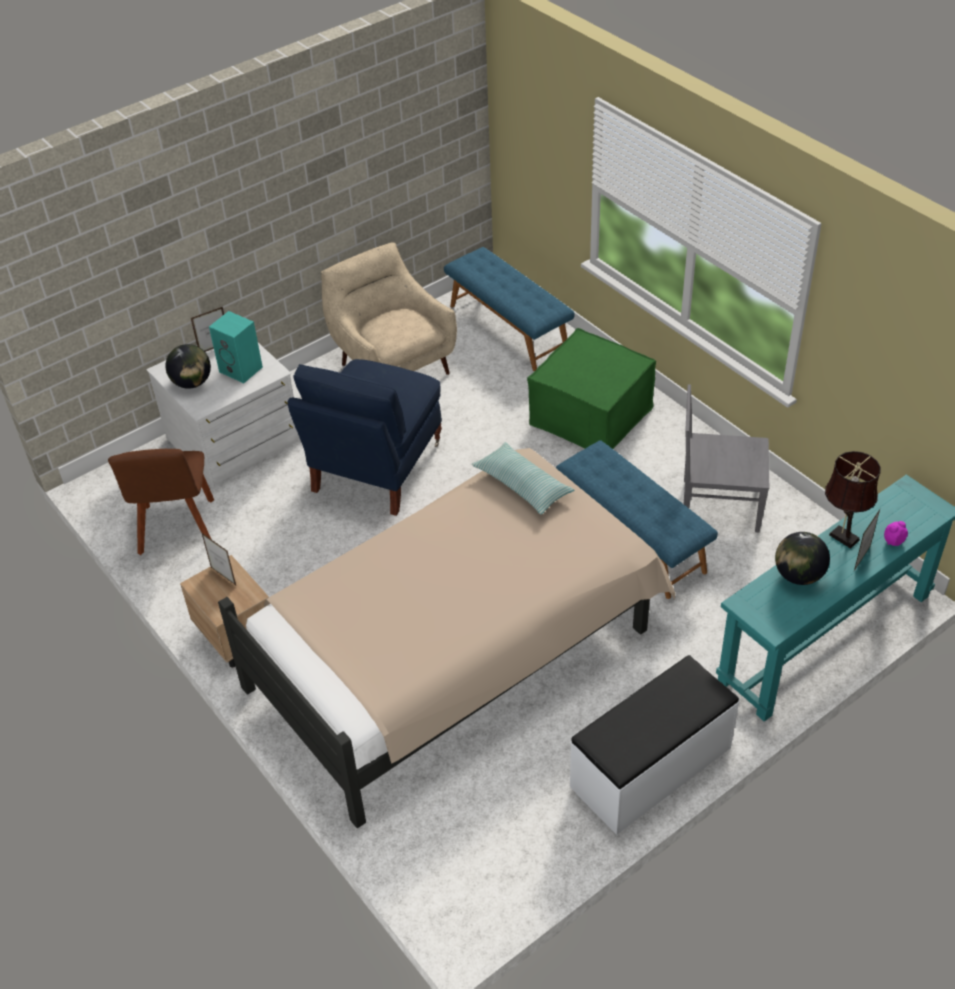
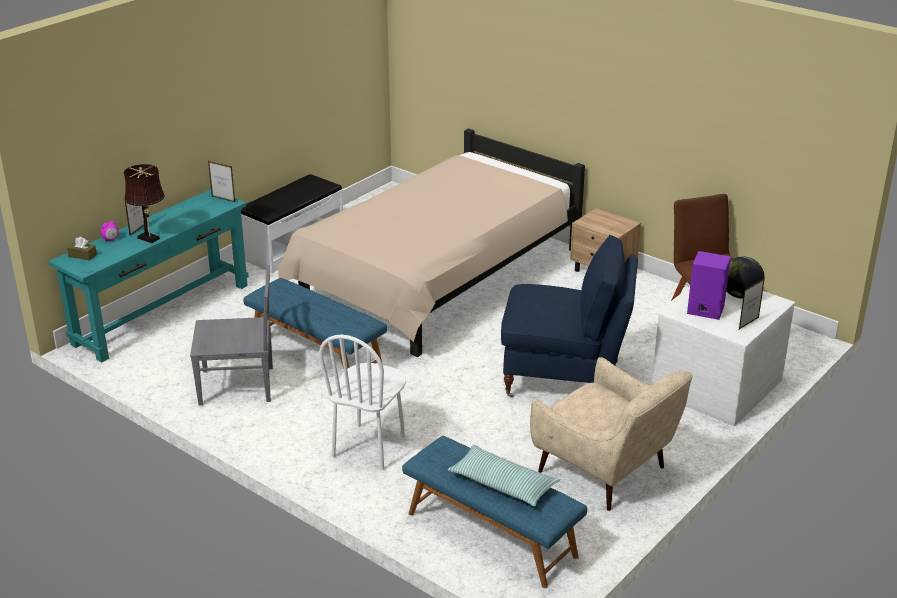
camera: 165 degrees right, 15 degrees down
(223, 576) = (612, 228): picture frame -> picture frame (223, 199)
(242, 369) = (704, 310): turquoise speaker -> purple speaker
(376, 468) = (565, 378): blue armchair -> blue armchair turned 90 degrees clockwise
(522, 485) = (404, 253): pillow -> pillow (503, 484)
(591, 415) = (369, 447): green ottoman -> white chair
(798, 575) = (188, 218): globe -> none
(920, 514) = (82, 255): none -> brown tissue box

